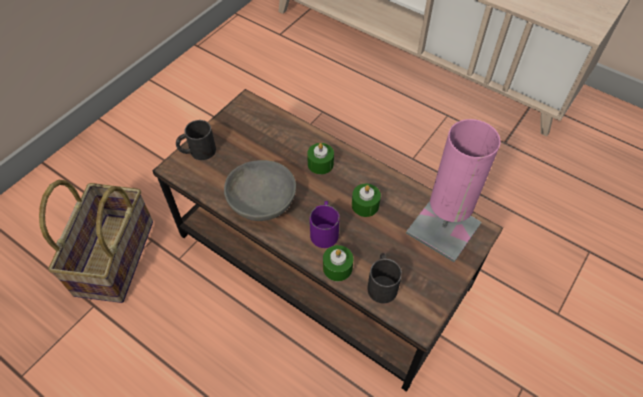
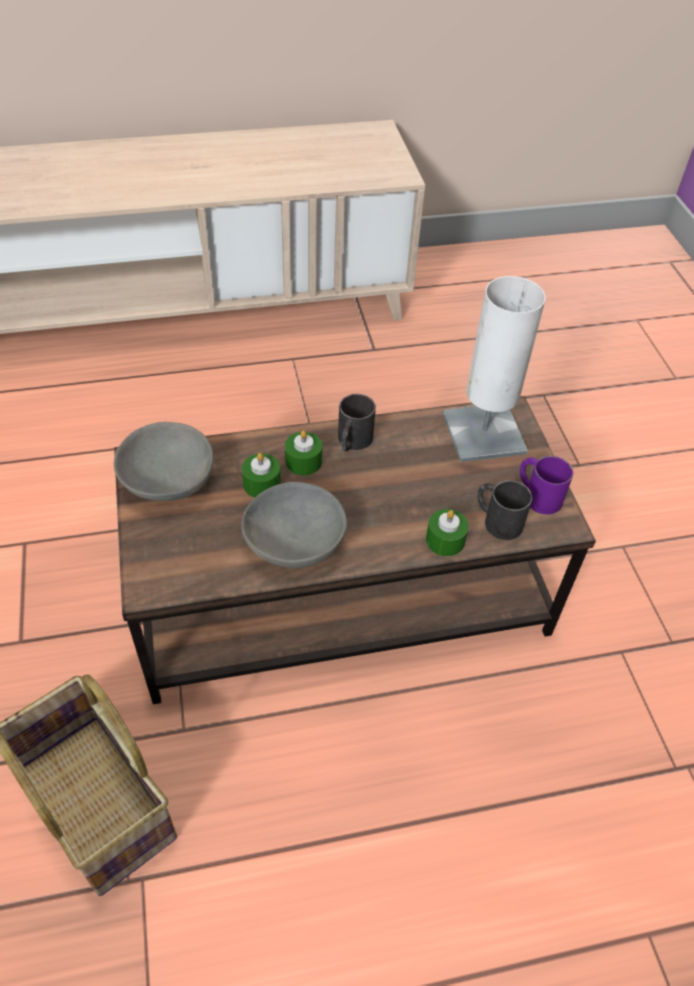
camera: 50 degrees left, 5 degrees down
(197, 151) = (151, 551): black mug -> black mug (352, 442)
(246, 123) = (167, 481): none -> grey bowl
(324, 230) = (390, 518): purple mug -> purple mug (537, 495)
(365, 205) = (395, 466): green candle -> green candle (262, 484)
(443, 228) = (483, 433): pink table lamp -> white table lamp

